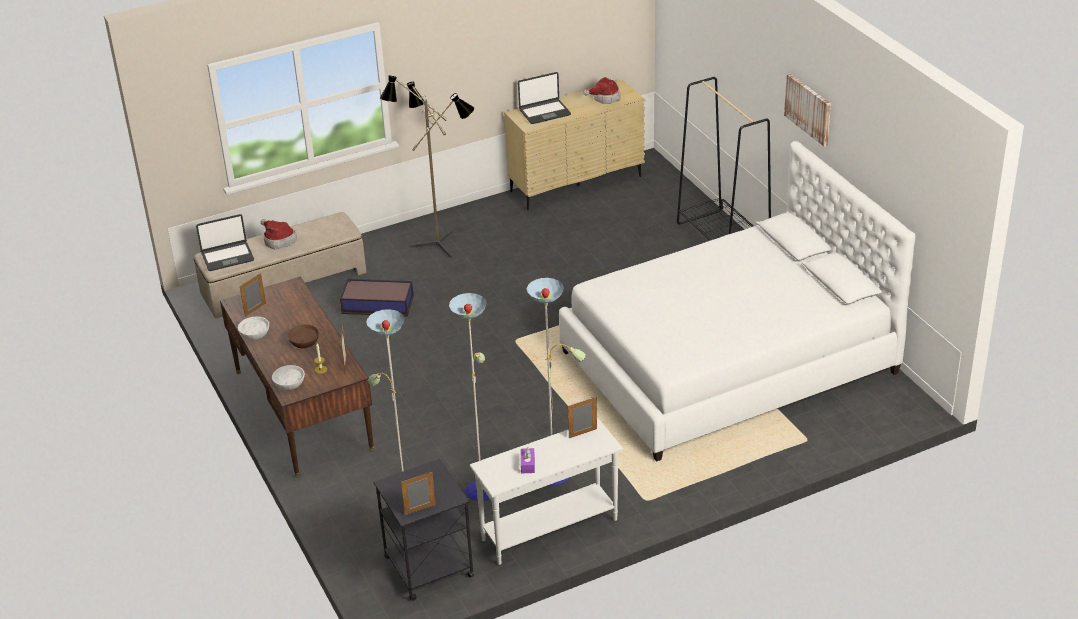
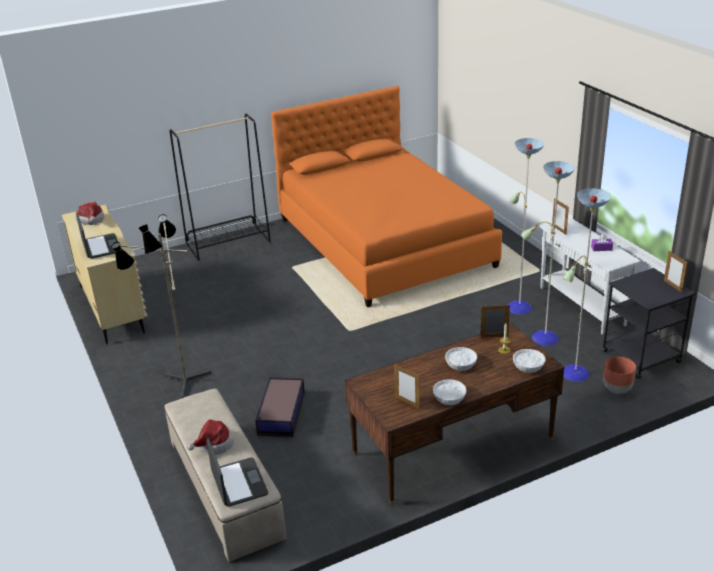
camera: 90 degrees left, 5 degrees down
(304, 342) = (461, 364): brown bowl -> white bowl
(370, 537) = (617, 389): none -> brown planter
(729, 362) = (384, 242): white bed -> orange bed
(808, 109) = (271, 82): picture -> none

